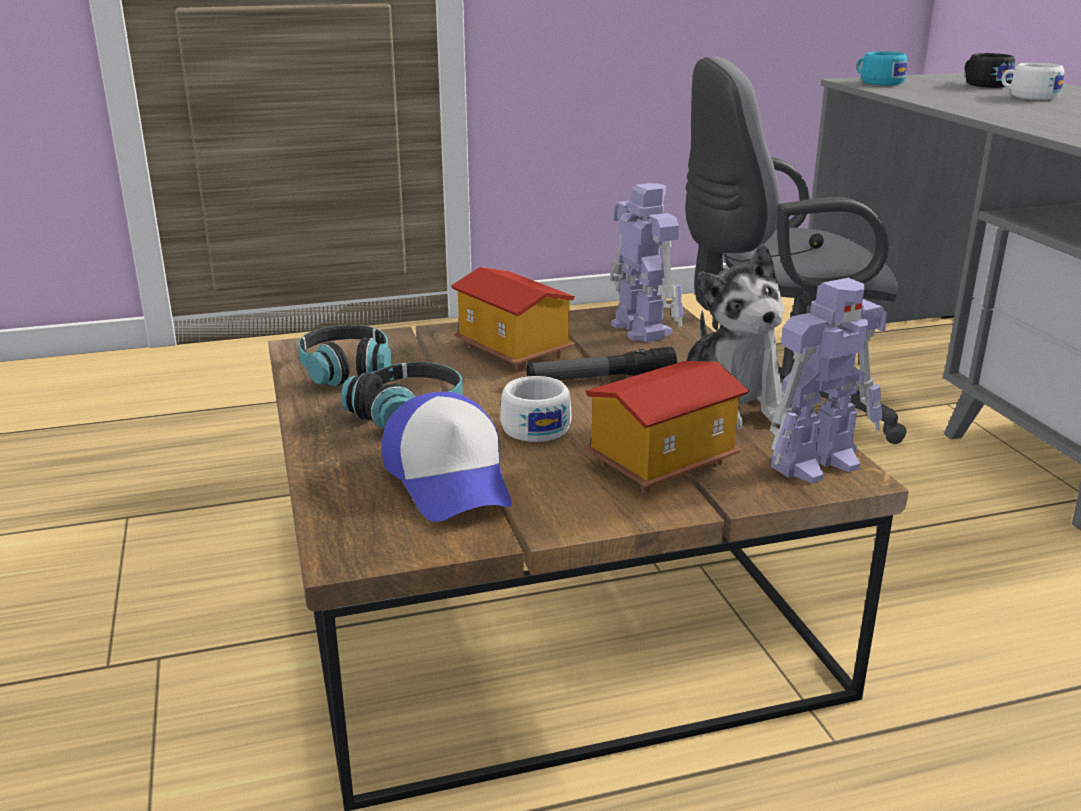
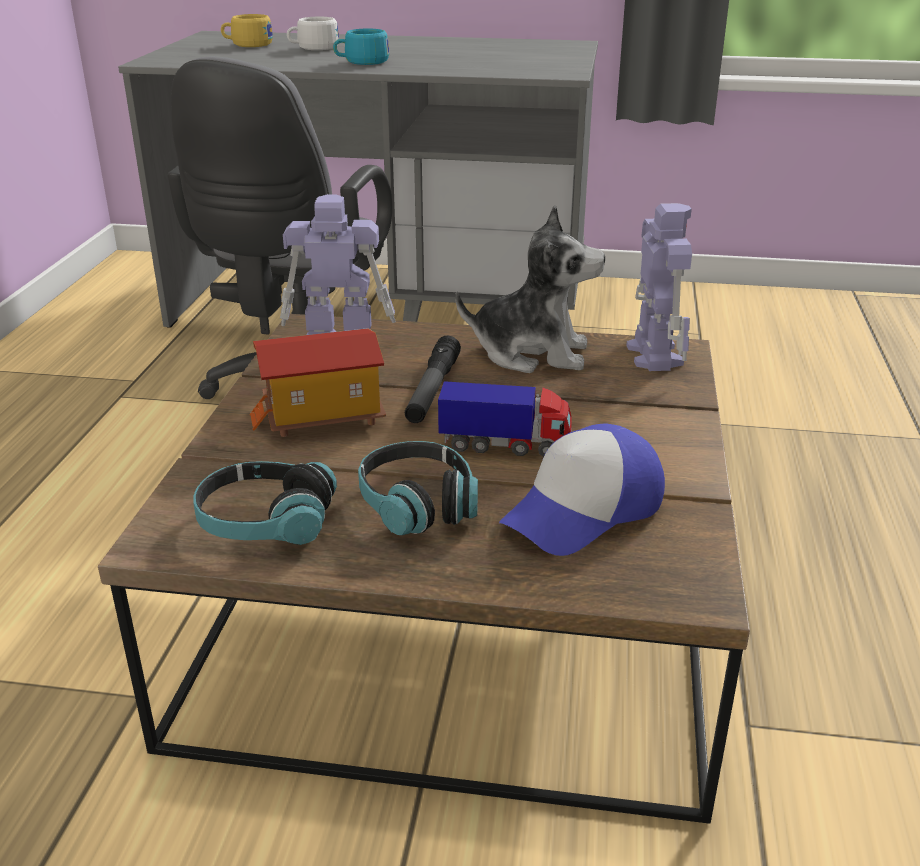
camera: 65 degrees left, 5 degrees up
(450, 479) = (584, 510): cap -> cap turned 135 degrees clockwise
(533, 426) = (505, 445): white cup -> toy truck
(661, 462) = (615, 408): toy house -> none
(877, 82) = (176, 59): turquoise cup -> turquoise cup (361, 62)
(983, 84) = (247, 44): black cup -> yellow cup

